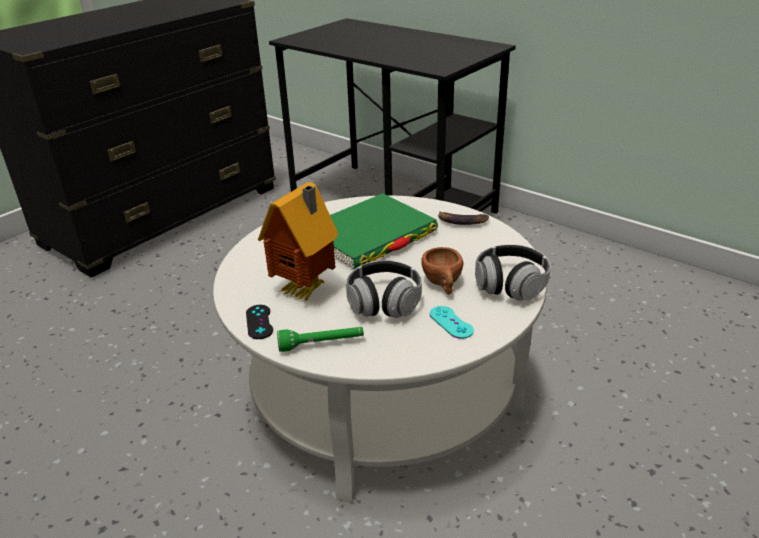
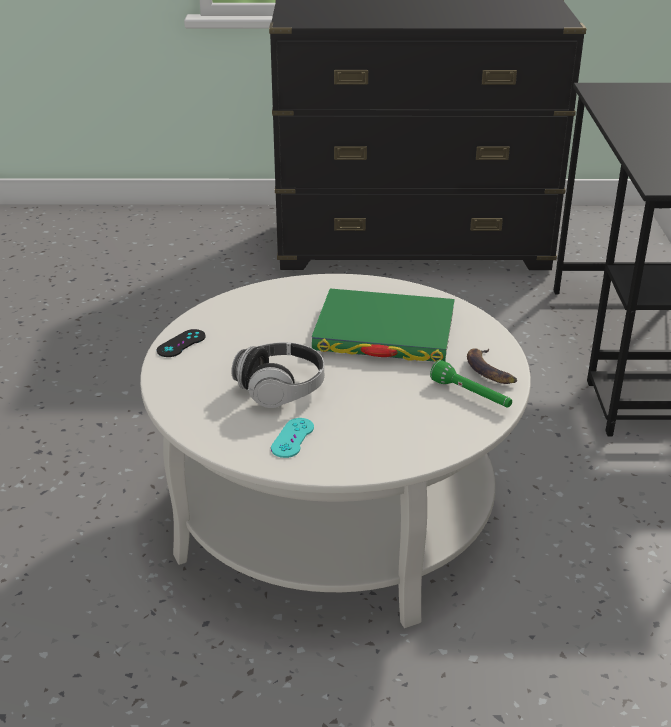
camera: 50 degrees right, 0 degrees up
(307, 291) = (251, 344): toy house -> none
(321, 344) = (183, 386): green flashlight -> green flashlight (471, 395)
(443, 284) = (351, 408): brown cup -> none
(510, 285) = (402, 448): headphones -> none

